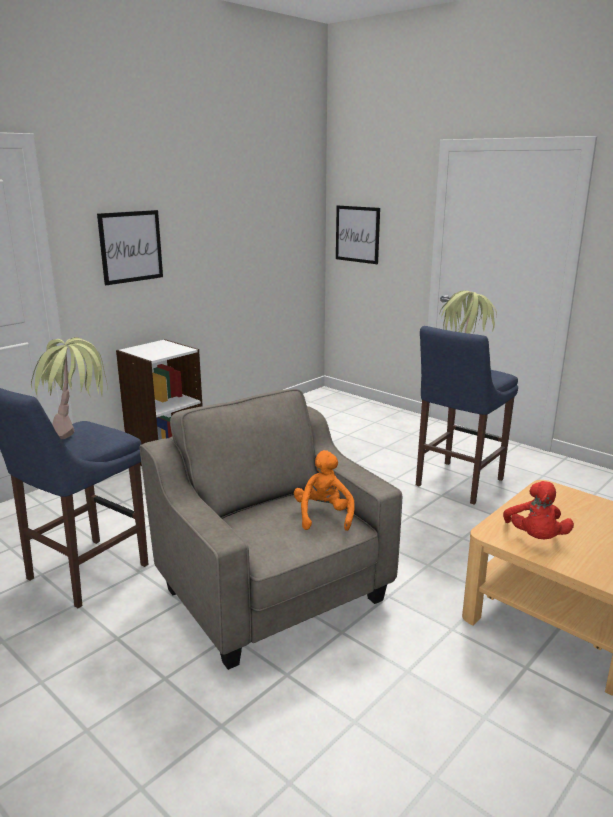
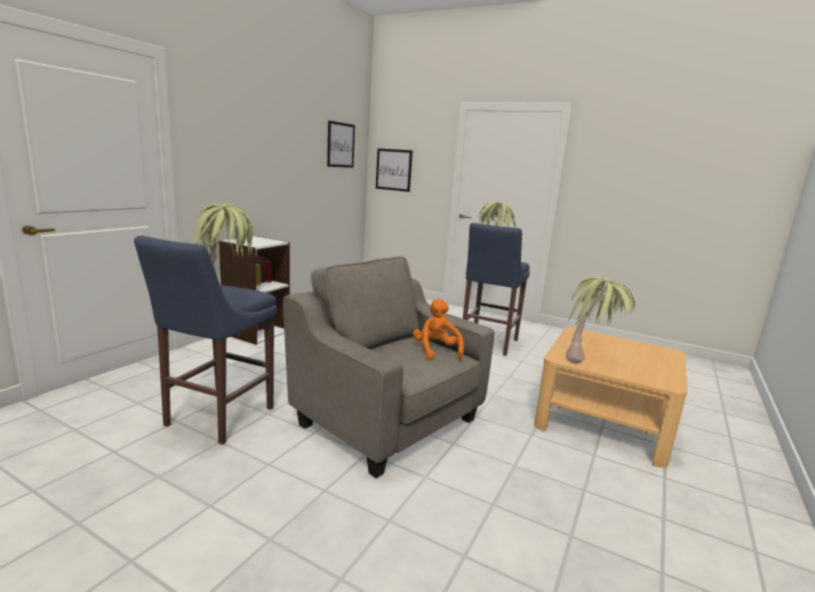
camera: 15 degrees left, 5 degrees down
(131, 247) = (234, 156): picture -> picture (340, 145)
(535, 538) = (590, 360): red plush toy -> potted plant

